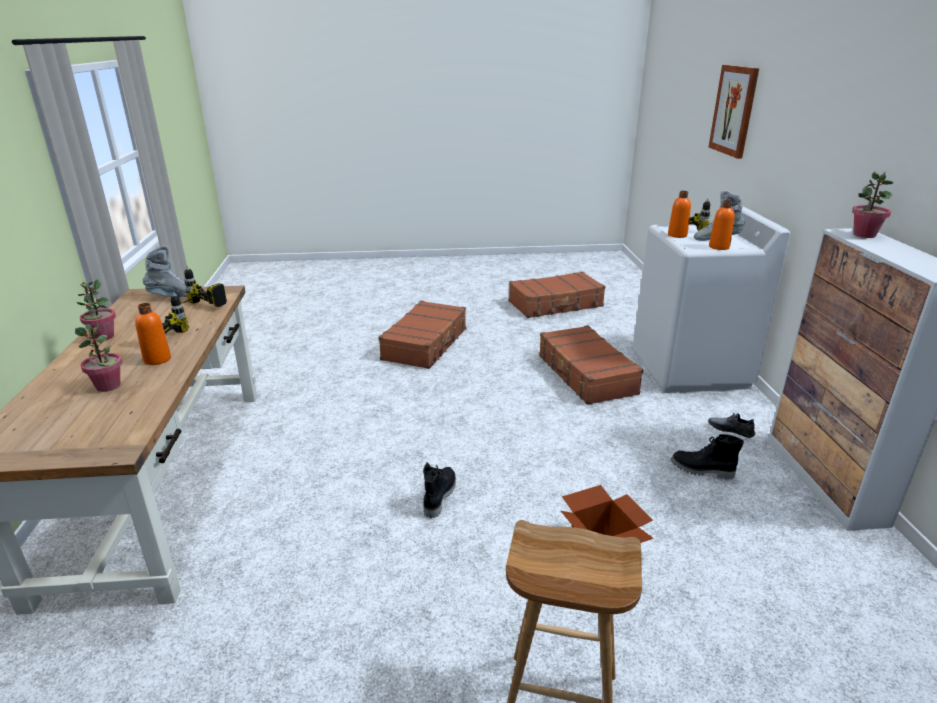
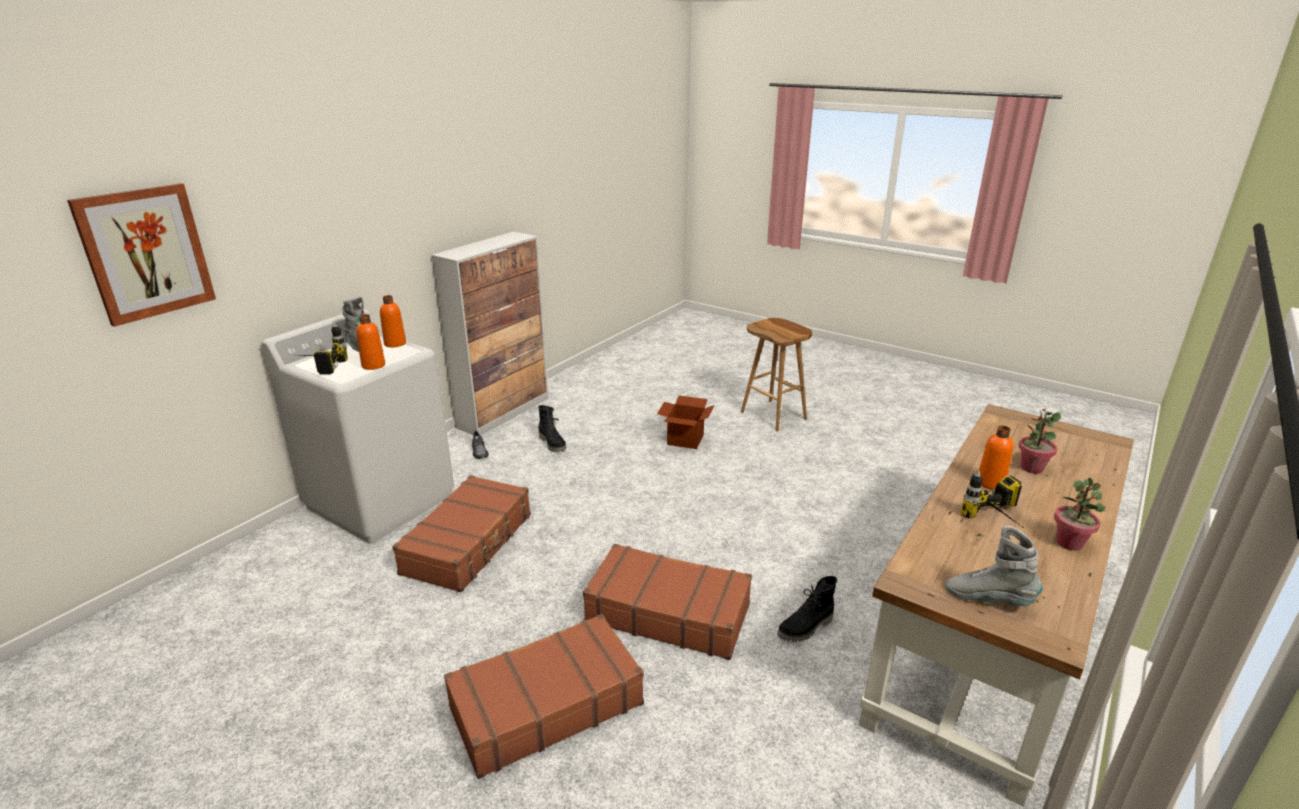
camera: 140 degrees left, 0 degrees up
(194, 310) = (954, 551): power drill -> none
(438, 496) = (743, 506): black boot -> black boot (806, 628)
(556, 304) = (243, 686): brown suitcase -> brown suitcase (668, 612)
(864, 235) = (457, 252): potted plant -> none

